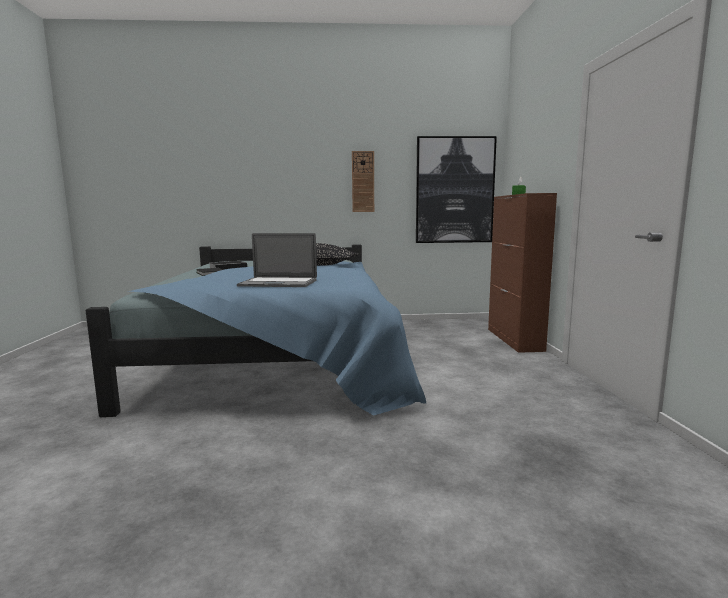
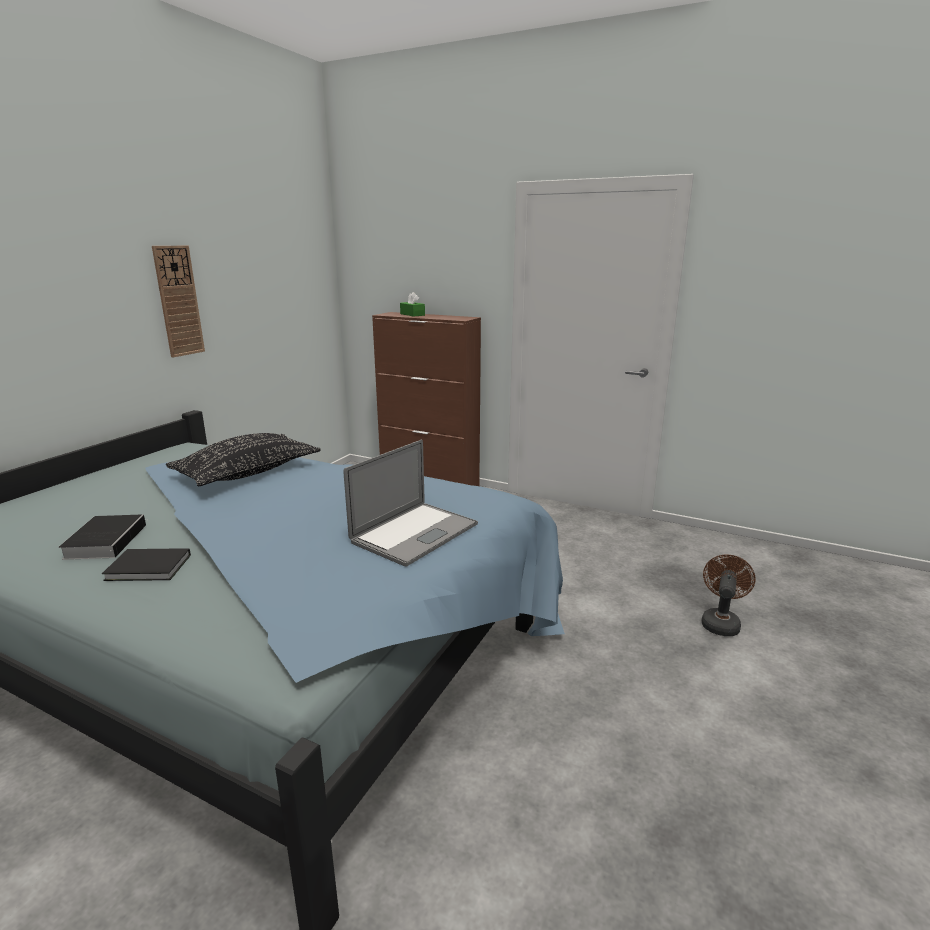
camera: 60 degrees left, 10 degrees up
(454, 190) = (294, 303): picture -> none
(503, 488) = (720, 622): none -> brown fan

